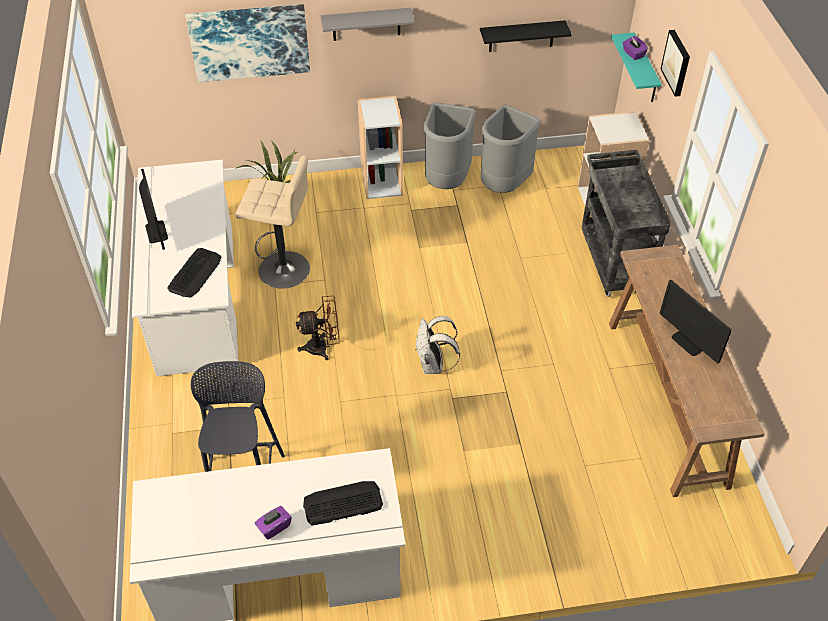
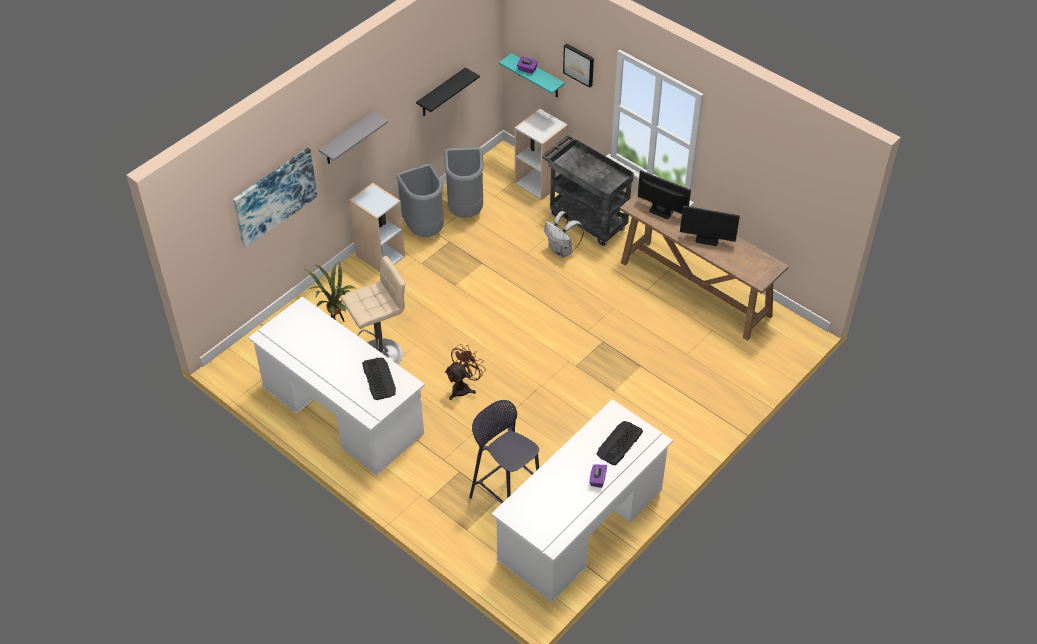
camera: 40 degrees left, 0 degrees up
(156, 232) = (318, 370): monitor -> monitor (661, 211)
(433, 365) = (544, 353): white backpack -> white backpack (562, 250)

